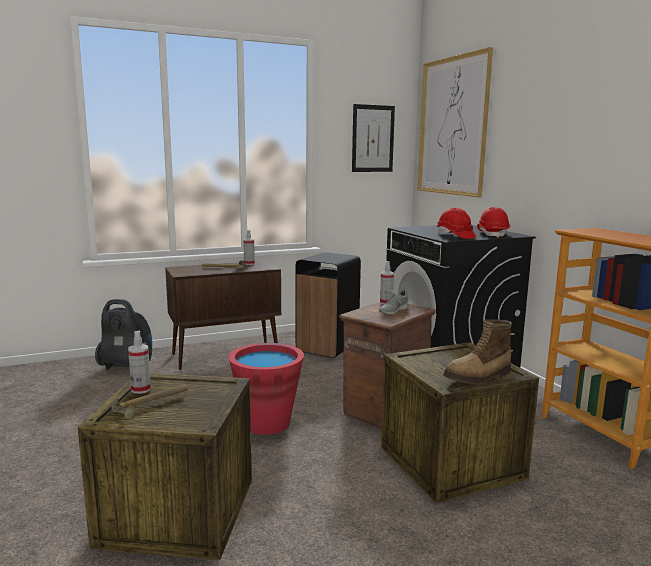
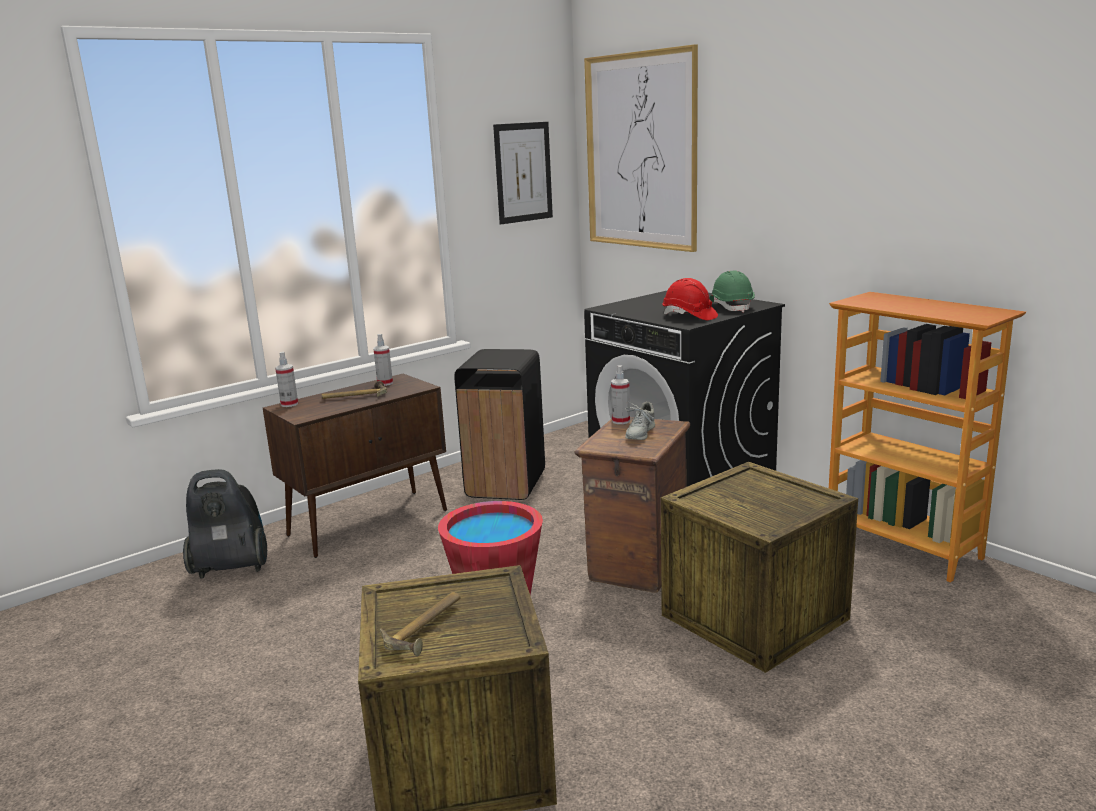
camera: 15 degrees left, 5 degrees up
(141, 389) = (392, 610): spray bottle -> spray bottle (289, 404)
(479, 377) = (793, 510): boot -> none
(492, 234) = (731, 307): red hard hat -> green hard hat

